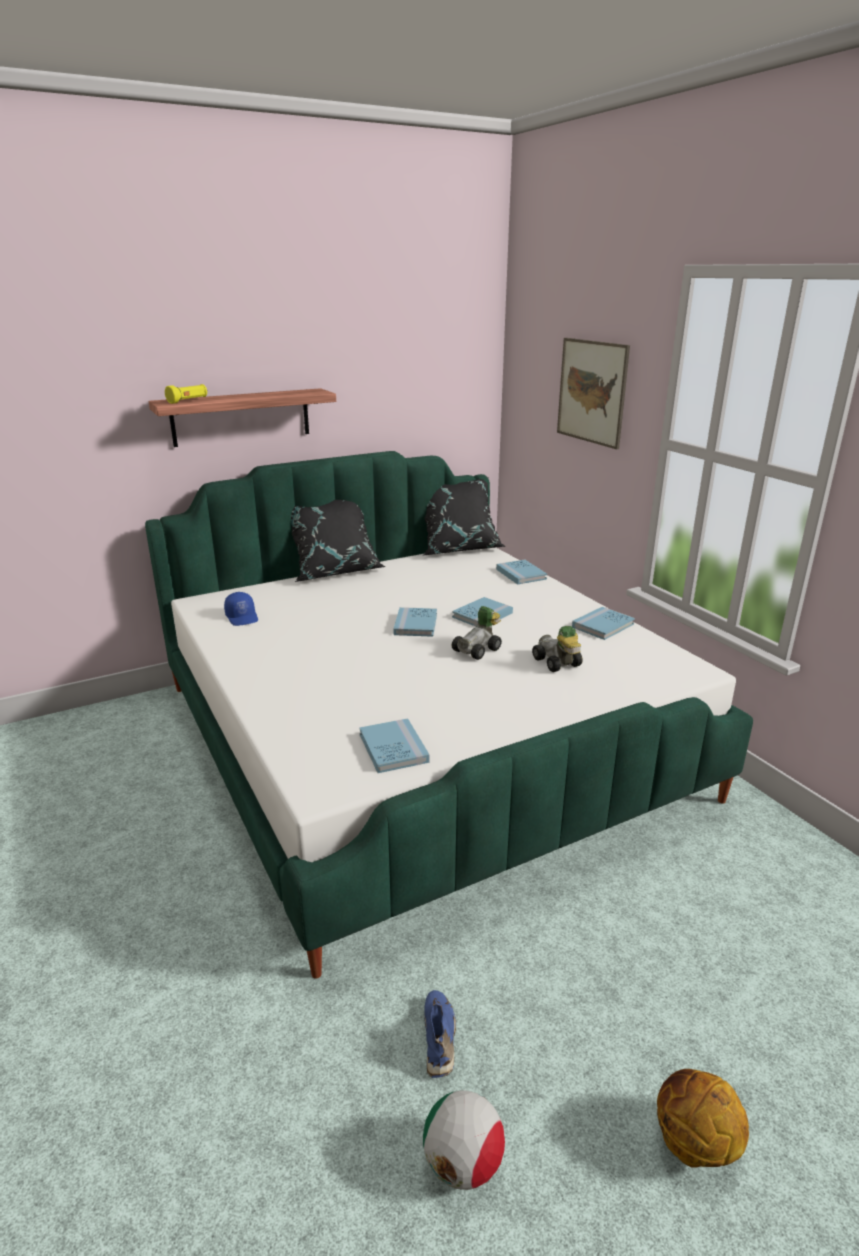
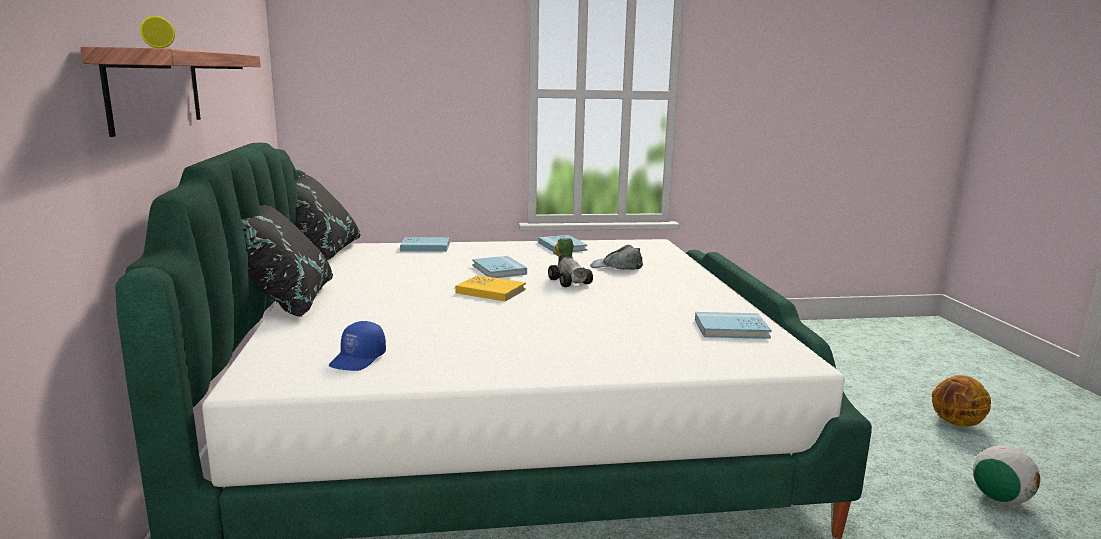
camera: 70 degrees left, 10 degrees down
(242, 617) = (358, 359): blue cap -> blue cap turned 120 degrees clockwise
(415, 624) = (490, 291): blue book -> yellow book
(439, 1038) = (898, 487): blue shoe -> none
(557, 664) = (616, 266): toy car -> grey cap
(592, 392) = (433, 61): picture -> none

